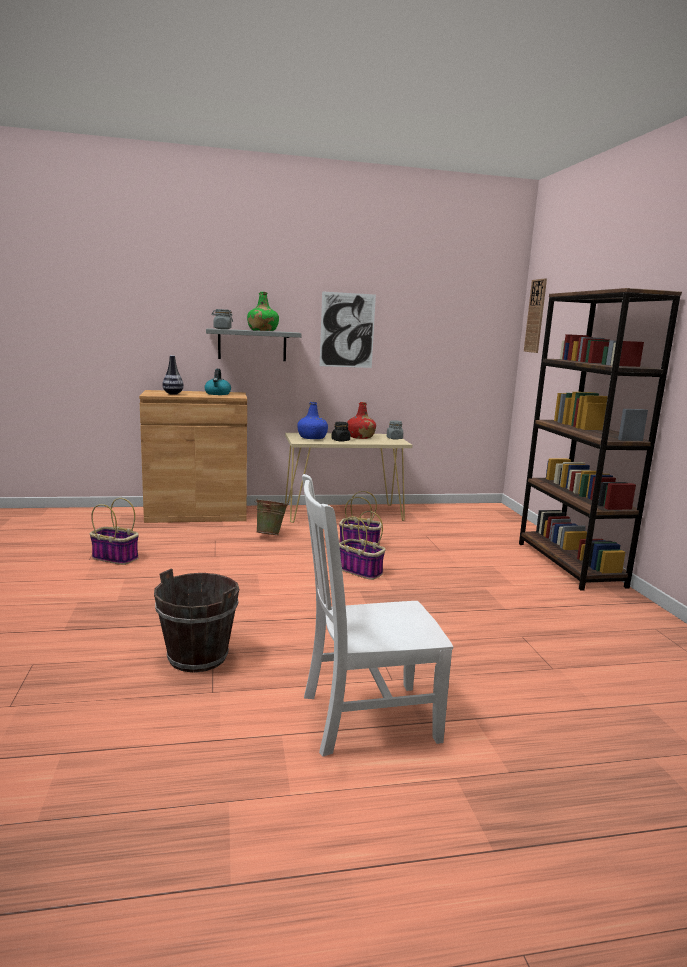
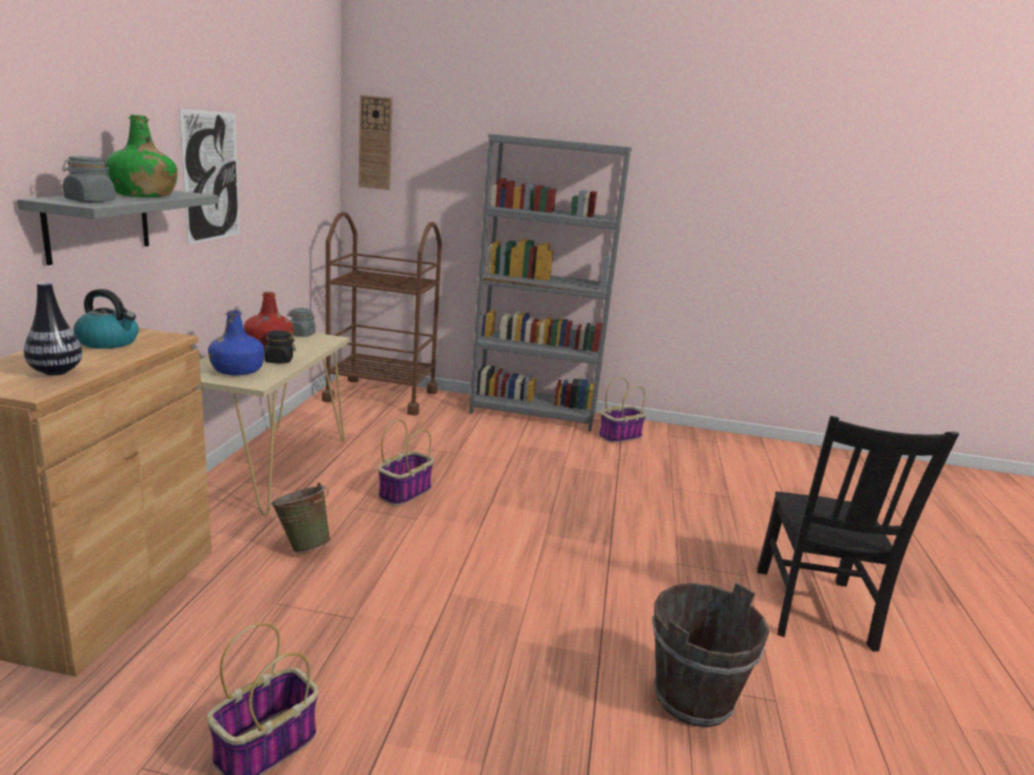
camera: 70 degrees left, 5 degrees up
(361, 571) = (489, 516): basket -> basket (620, 436)
(364, 718) = (813, 610): white chair -> black chair
(491, 517) = (381, 396): none -> brown cart
(569, 564) = (533, 413): brown bookcase -> grey bookcase

